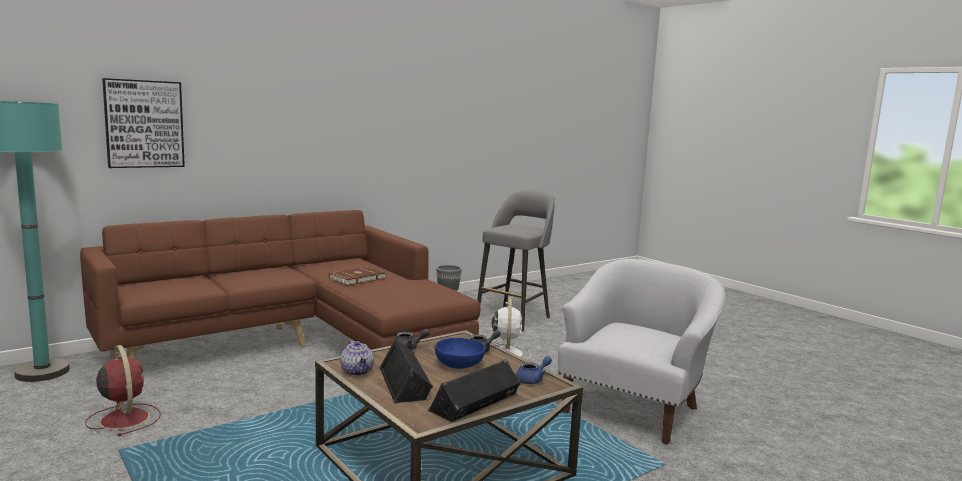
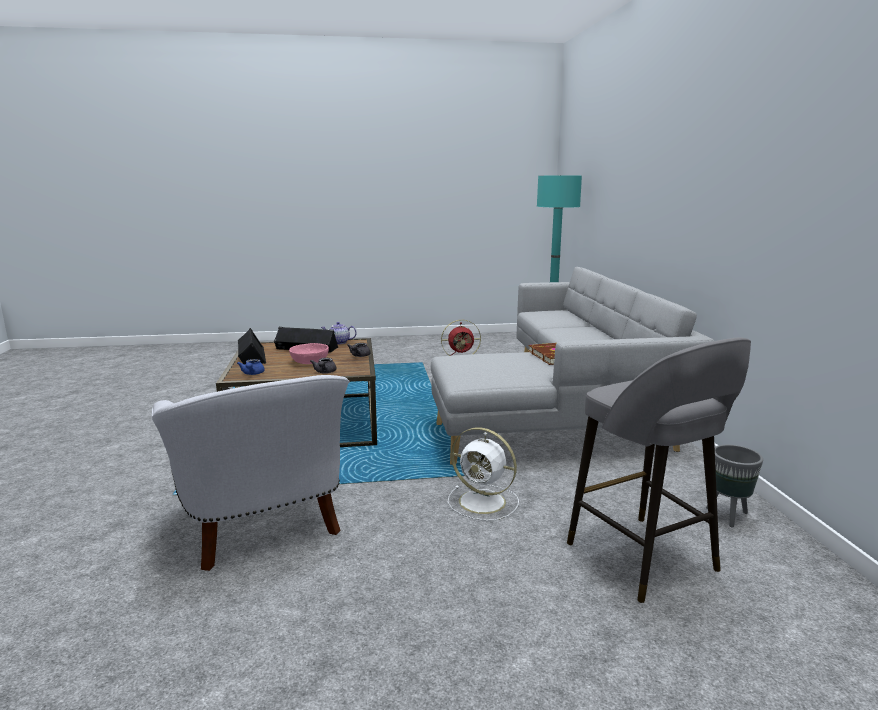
camera: 120 degrees right, 5 degrees up
(144, 124) = (615, 191): picture -> none
(303, 347) = (563, 411): brown sofa -> grey sofa
(459, 365) = (309, 362): blue bowl -> pink bowl

